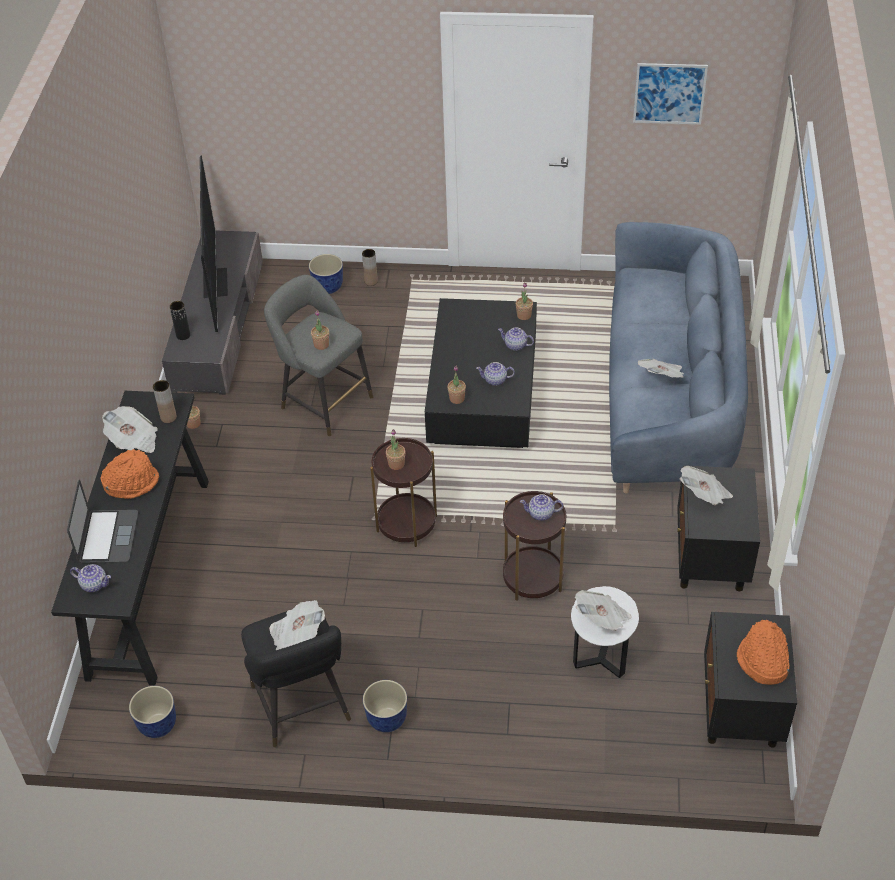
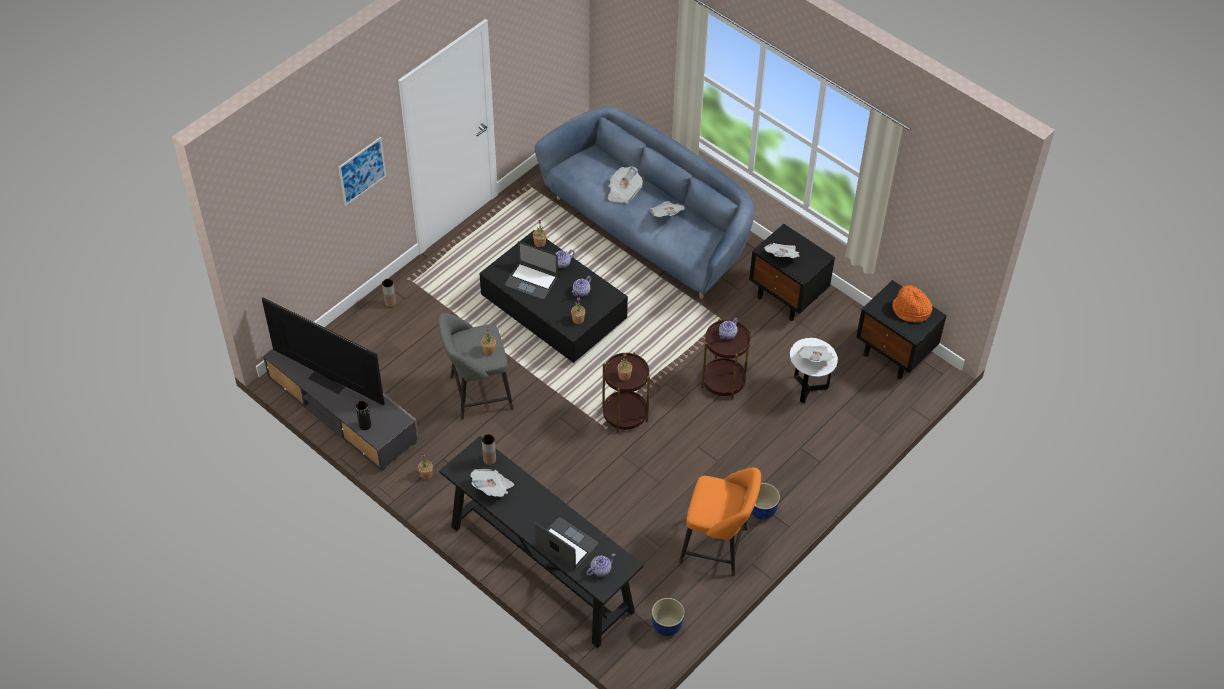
camera: 55 degrees left, 5 degrees up
(132, 483) = (530, 508): orange hat -> none
(297, 634) = (719, 495): newspaper -> newspaper (623, 192)
(302, 708) = (718, 546): black stool -> orange stool
(328, 287) = (370, 328): planter -> none
(469, 337) = (531, 280): none -> laptop
(669, 93) = (533, 38): picture -> picture (362, 171)

